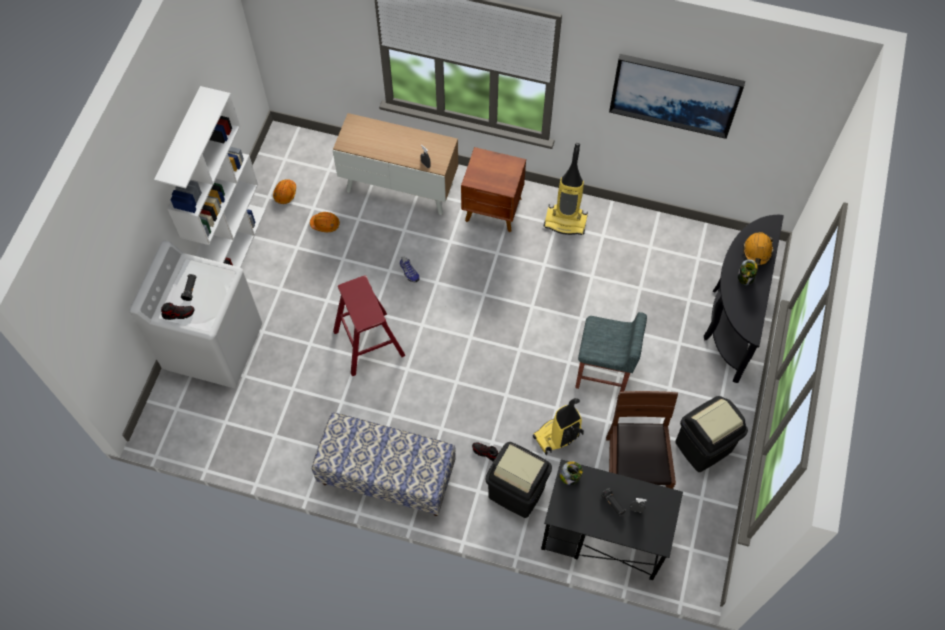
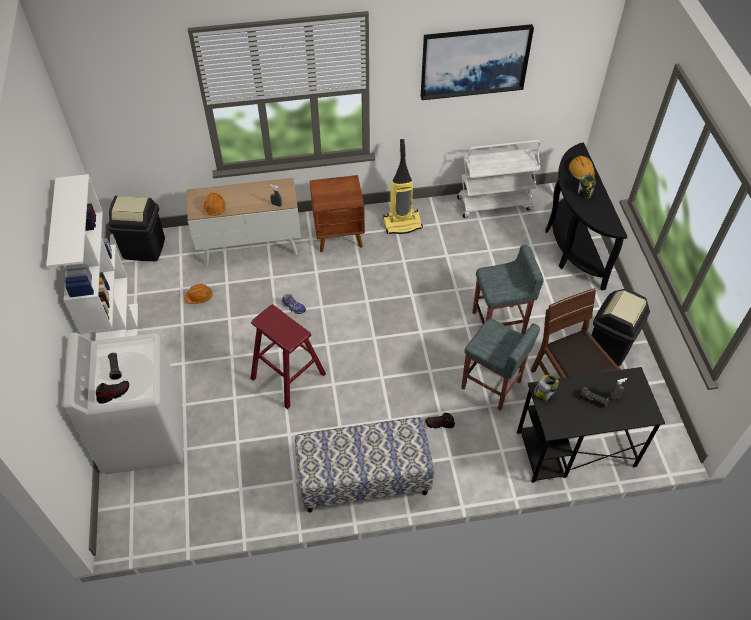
camera: 25 degrees left, 10 degrees down
(285, 193) = (150, 286): orange hard hat -> orange hard hat (215, 207)
(517, 491) = (483, 443): black trash can -> black trash can (144, 248)
(558, 436) = (491, 385): vacuum cleaner -> grey stool
(677, 235) = (494, 203): none -> white cart

